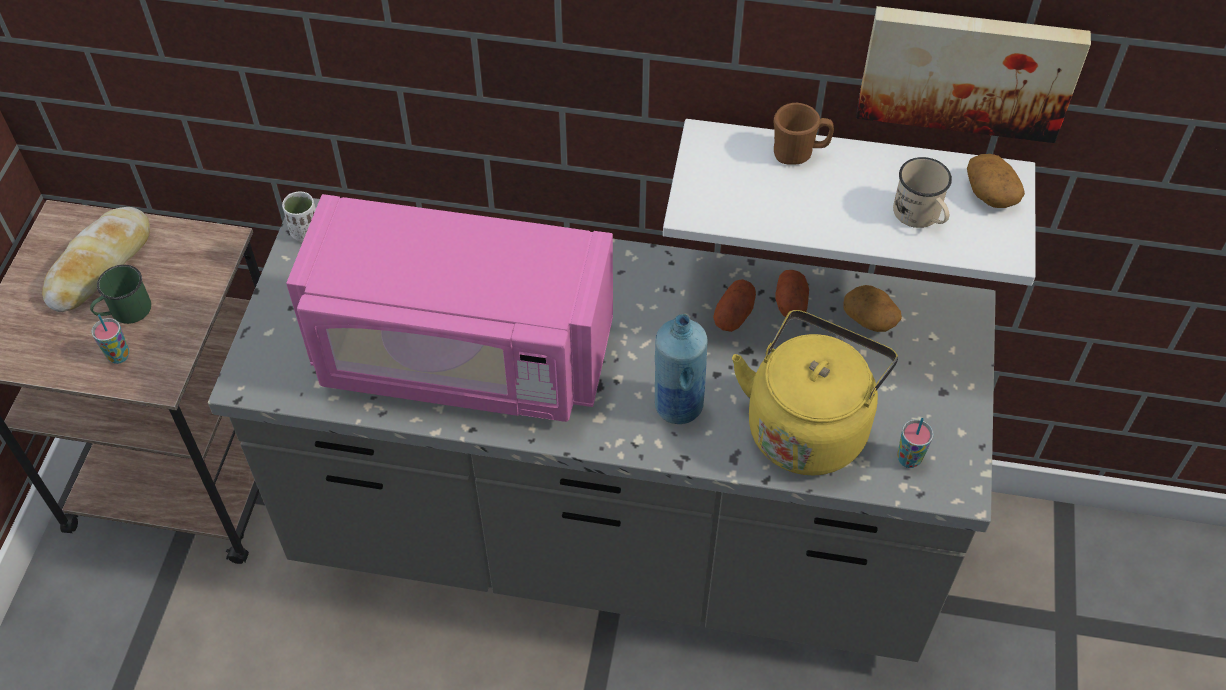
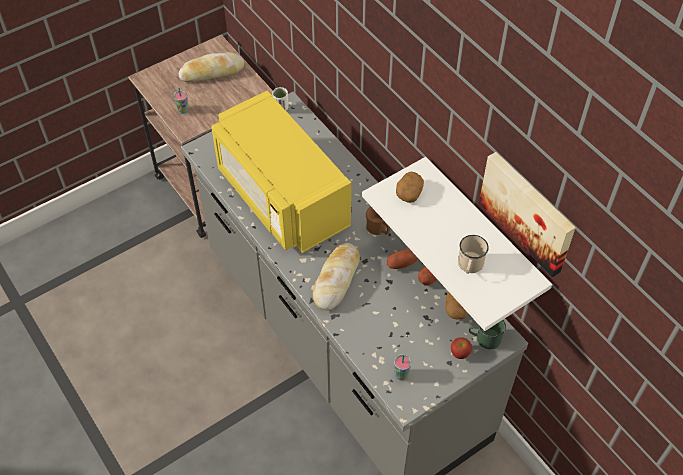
camera: 45 degrees right, 0 degrees up
(125, 312) = (202, 96): green mug -> green mug (484, 338)
(462, 356) = (281, 197): pink microwave -> yellow microwave
(677, 406) = (336, 279): blue bottle -> bread
(799, 153) = (453, 203): brown mug -> brown mug (378, 230)
(808, 425) = (377, 328): yellow kettle -> none
(940, 369) = (460, 353): none -> apple
(989, 193) = (512, 280): potato -> potato (409, 192)

